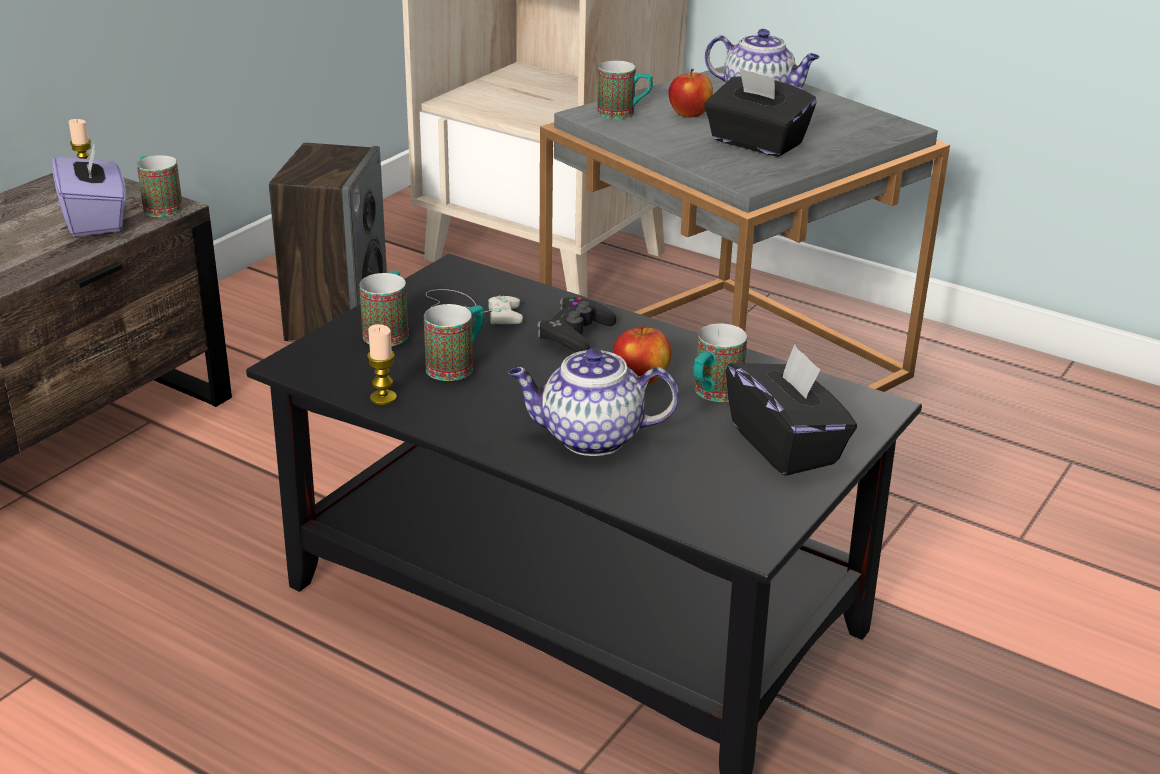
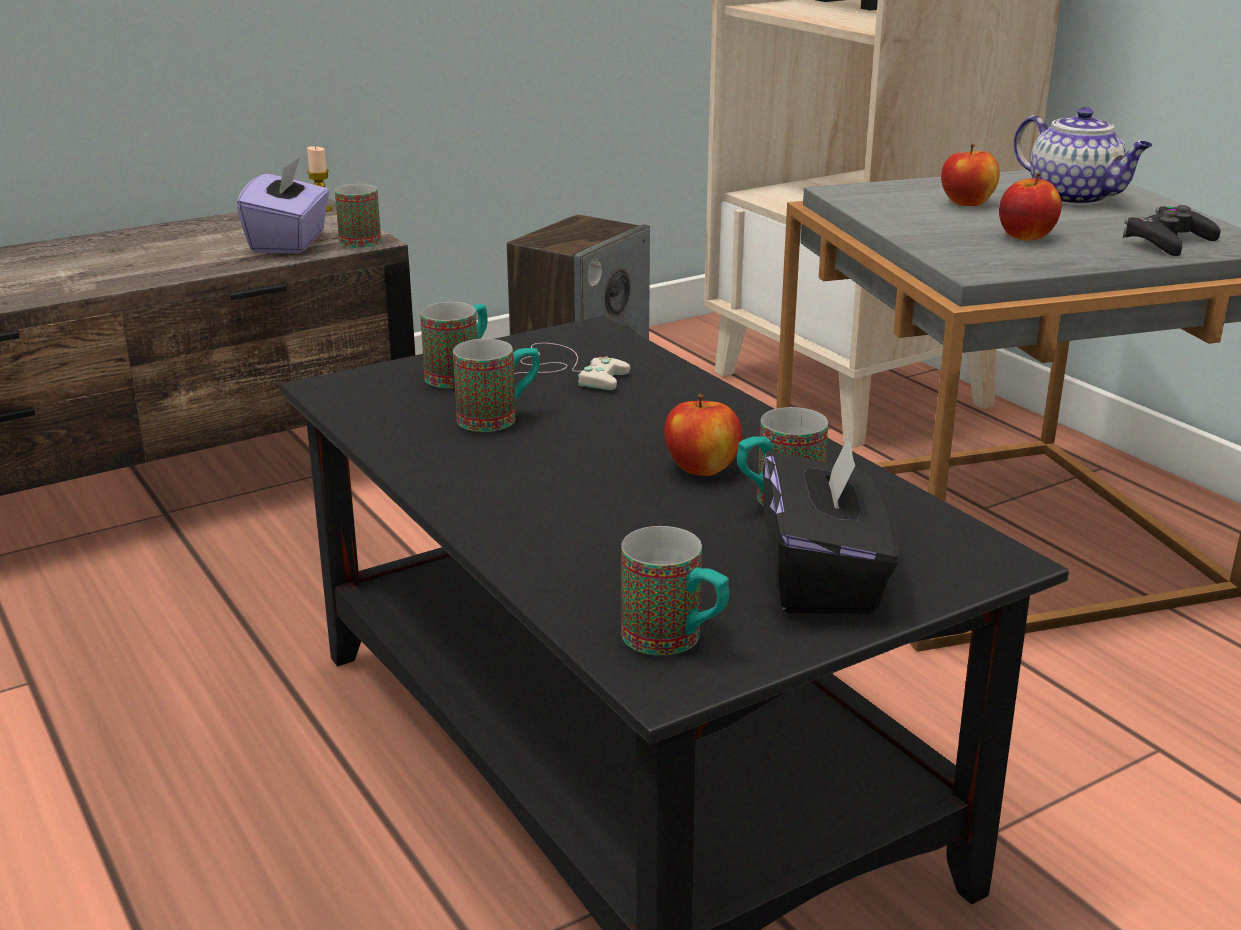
camera: 25 degrees right, 5 degrees down
(383, 398) = (385, 434): candle -> none
(575, 334) = (667, 411): black game controller -> black game controller (1168, 241)
(589, 438) = (575, 519): teapot -> none
(624, 114) = (885, 195): mug -> mug (675, 641)
(756, 143) = (1026, 237): black tissue box -> apple

